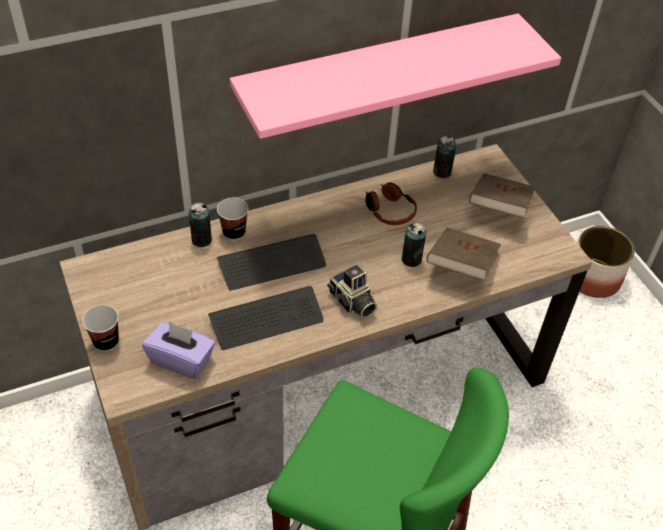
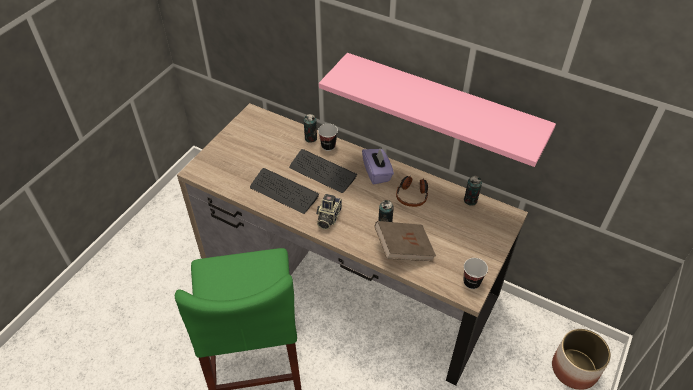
camera: 55 degrees right, 0 degrees up
(106, 341) = (218, 146): cup -> cup (471, 282)
(181, 360) = (231, 177): purple tissue box -> purple tissue box (377, 173)
(499, 208) = (471, 242): brown book -> none

